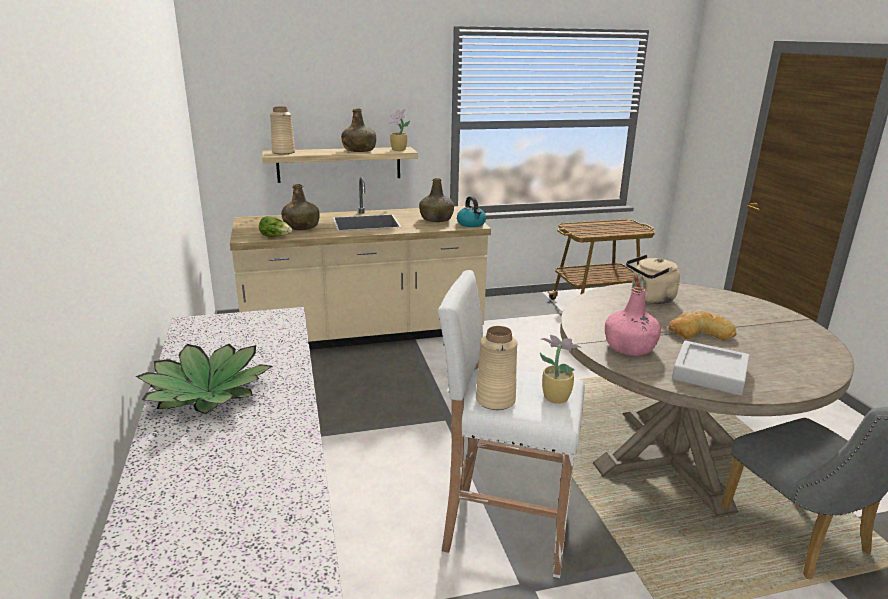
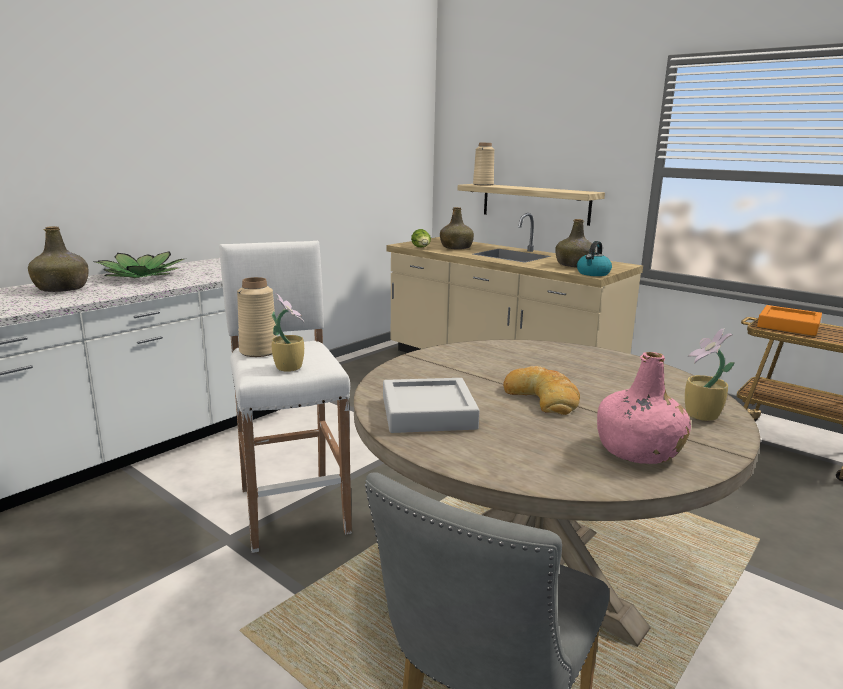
camera: 55 degrees right, 5 degrees down
(359, 150) = (544, 189): green bottle -> green bottle (62, 288)
(399, 150) = (578, 192): potted plant -> potted plant (701, 416)
(587, 229) = (788, 325): none -> orange tray
(630, 347) = (434, 373): pink bottle -> pink bottle (638, 451)
(650, 299) = (595, 366): beige kettle -> none

